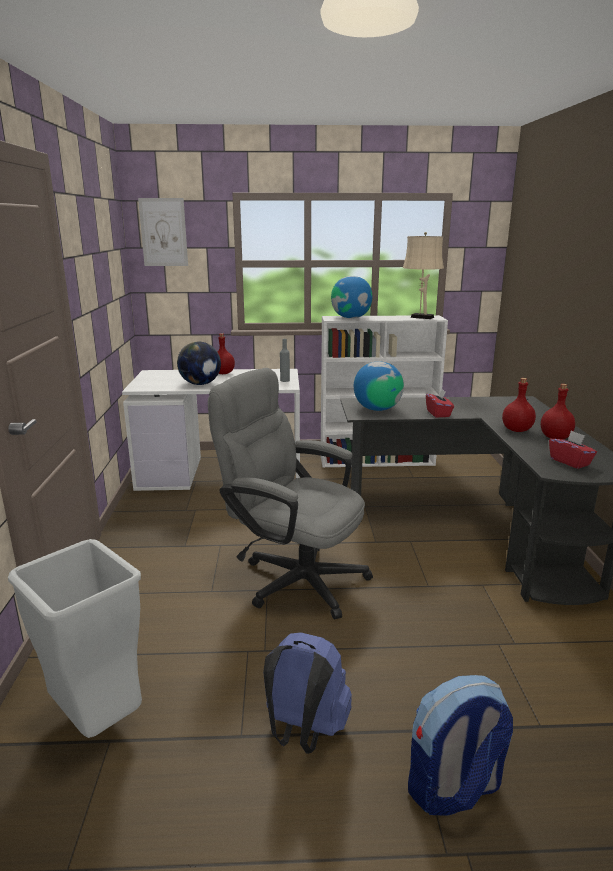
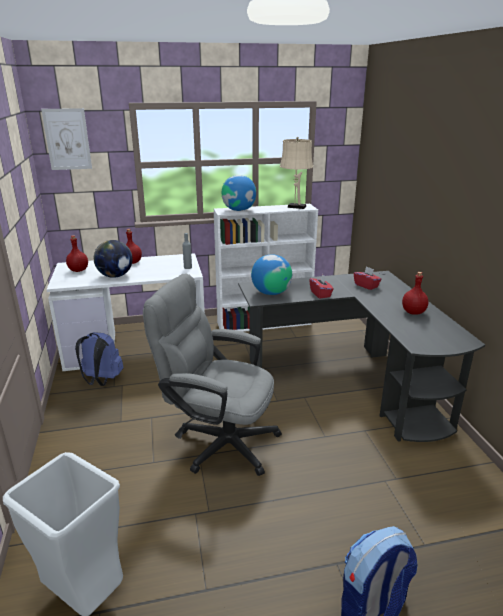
camera: 10 degrees left, 5 degrees up
(304, 732) = (254, 578): blue backpack -> blue backpack (101, 380)
(516, 430) = (383, 306): red bottle -> red bottle (78, 270)
(570, 462) = (429, 336): red tissue box -> red tissue box (366, 286)

